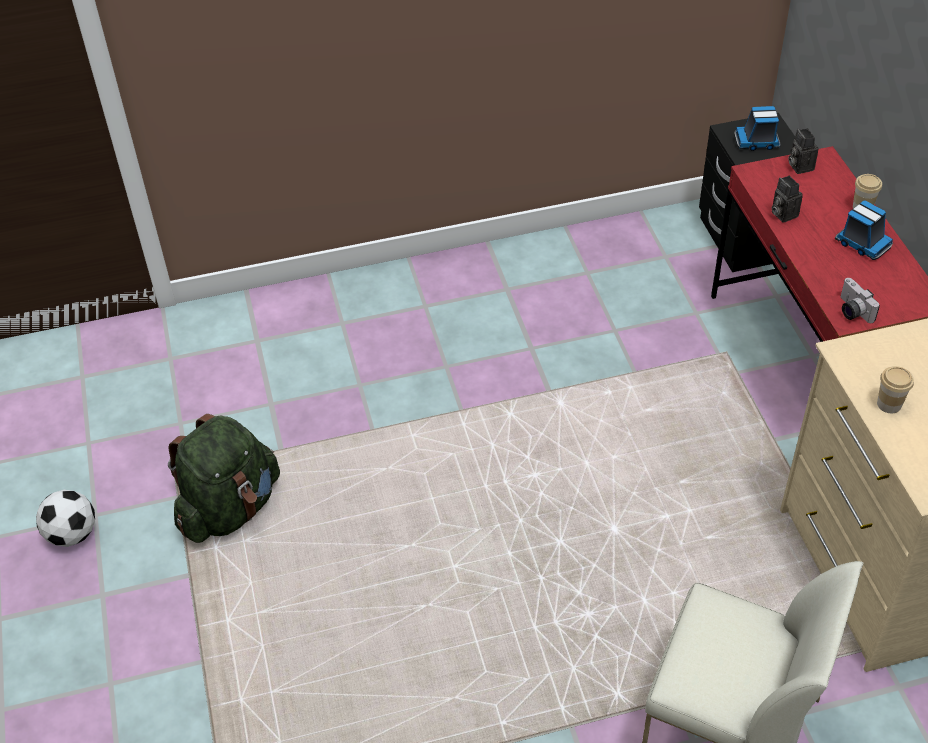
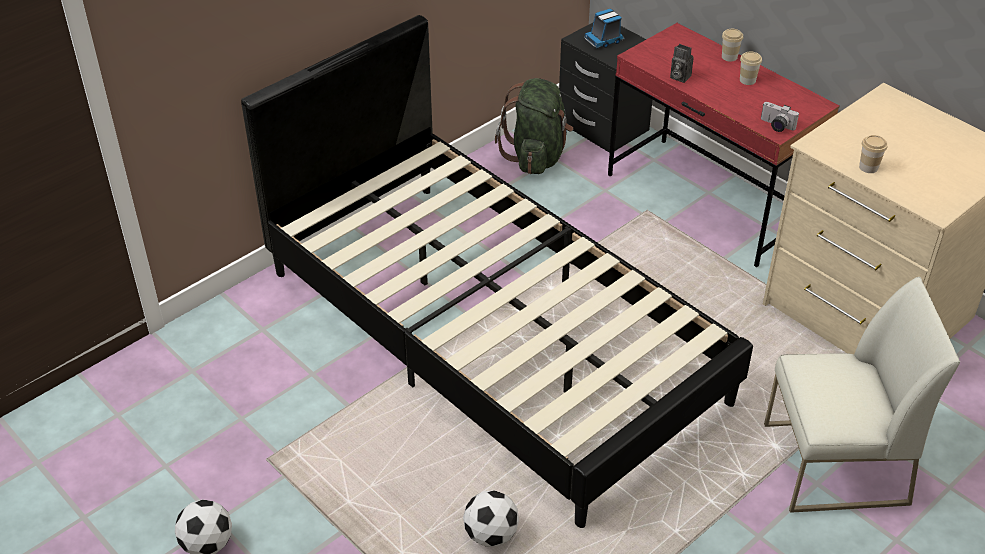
camera: 30 degrees left, 5 degrees down
(230, 508) = (338, 467): green backpack -> green backpack (536, 156)
(320, 640) = (491, 534): none -> football
(466, 430) = (492, 334): none -> black bed
(799, 166) = (664, 42): camera -> none
(862, 243) = (747, 80): toy truck -> cup

